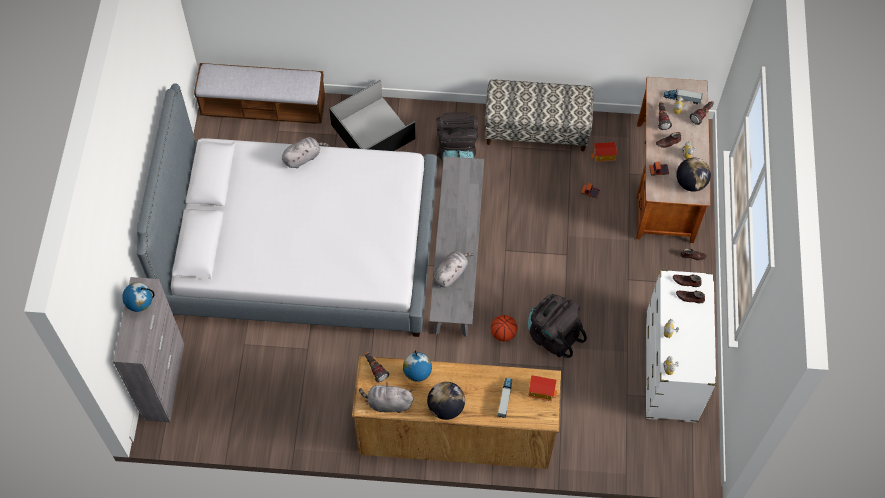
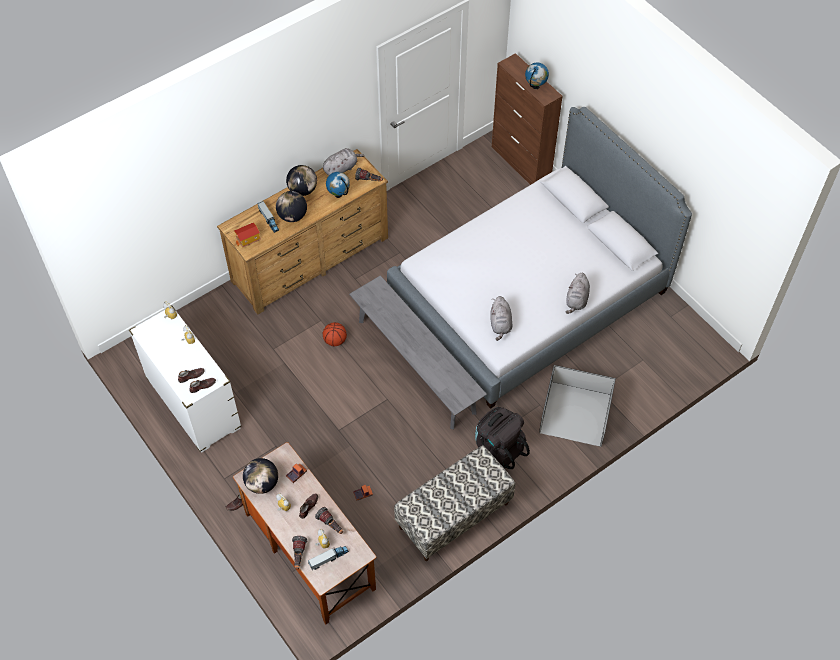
camera: 140 degrees right, 5 degrees down
(164, 381) = (521, 163): grey cabinet -> brown cabinet
(263, 107) = (674, 368): bench -> none
(451, 273) = (396, 315): grey plush toy -> grey plush toy (500, 324)
(480, 385) = (292, 216): none -> globe
(552, 335) = (299, 365): black backpack -> none
(604, 156) = (378, 535): toy house -> none

